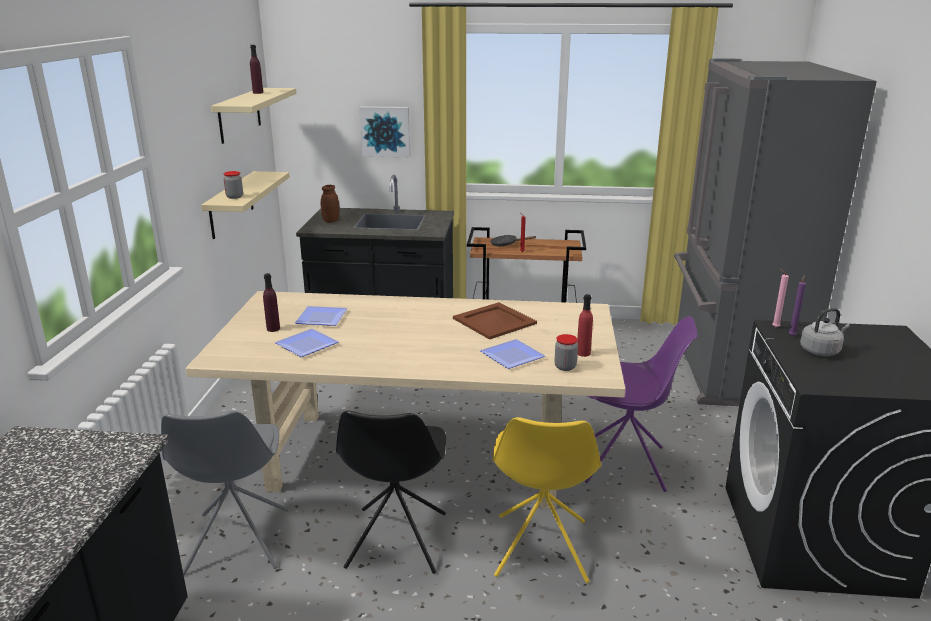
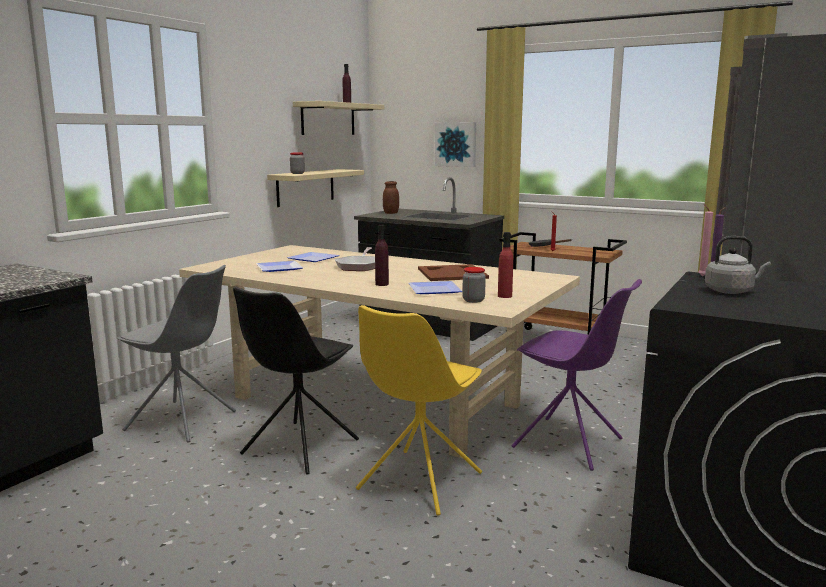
camera: 25 degrees right, 10 degrees down
(237, 542) = (182, 421): grey chair -> grey chair turned 90 degrees counterclockwise
(273, 329) = (269, 260): purple bottle -> purple bottle (382, 284)
(388, 324) = (359, 266): none -> frying pan

